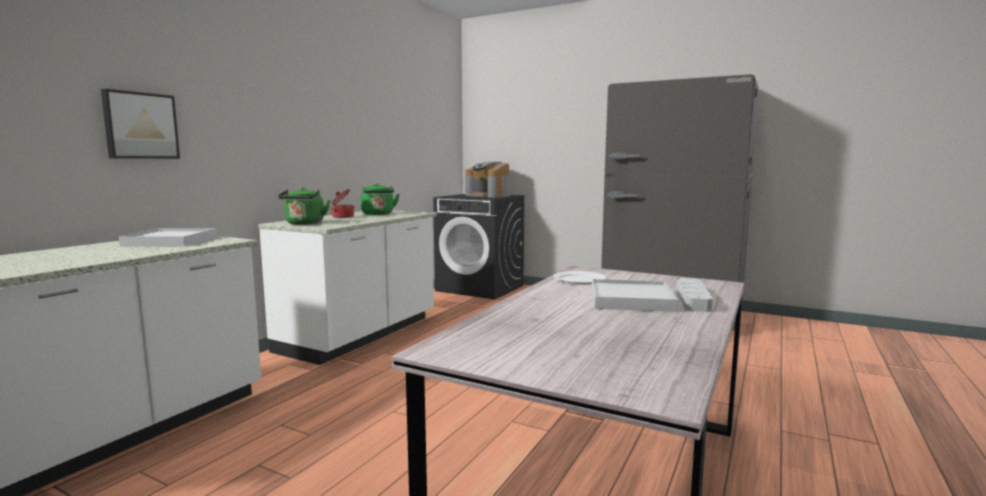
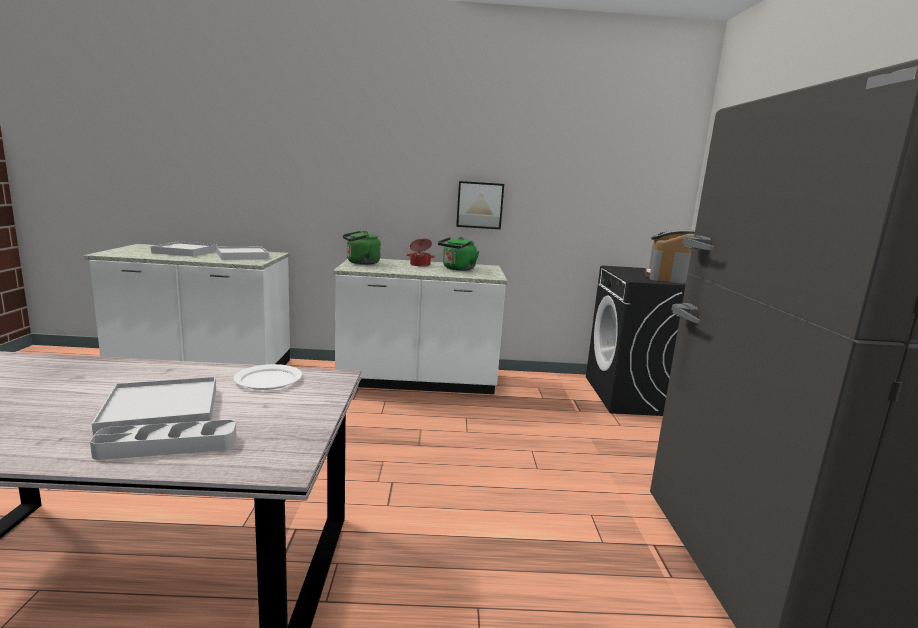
camera: 60 degrees right, 5 degrees up
(73, 253) = (185, 252): none -> white tray
(140, 126) = (265, 173): picture -> picture (479, 205)

